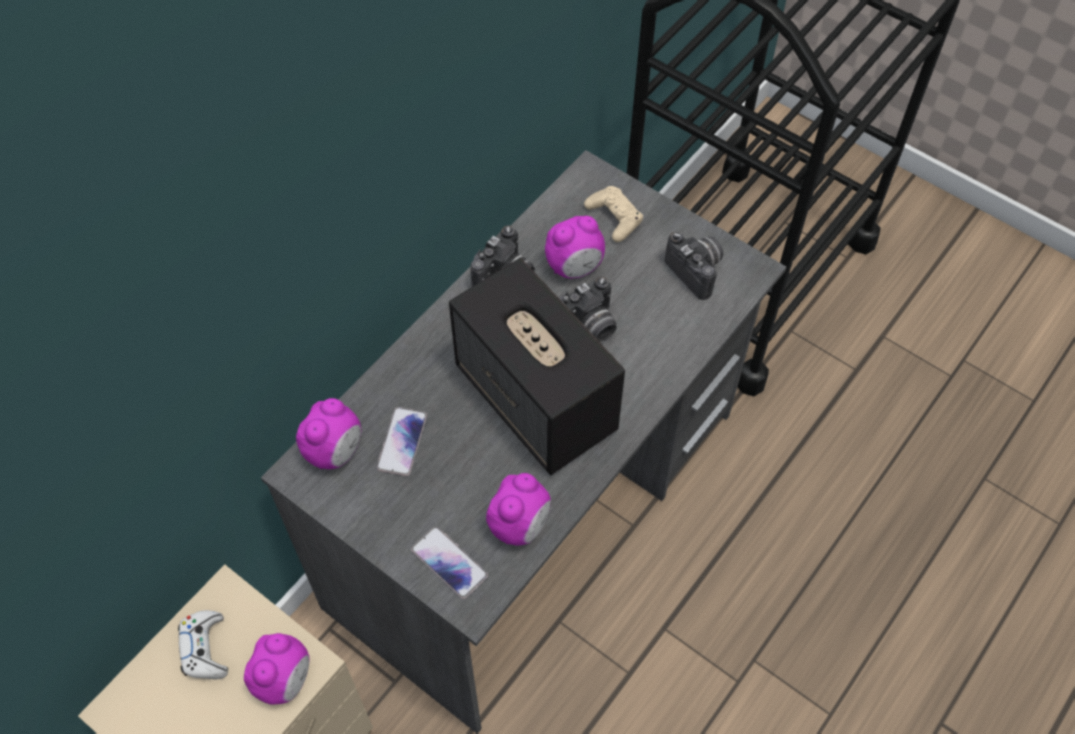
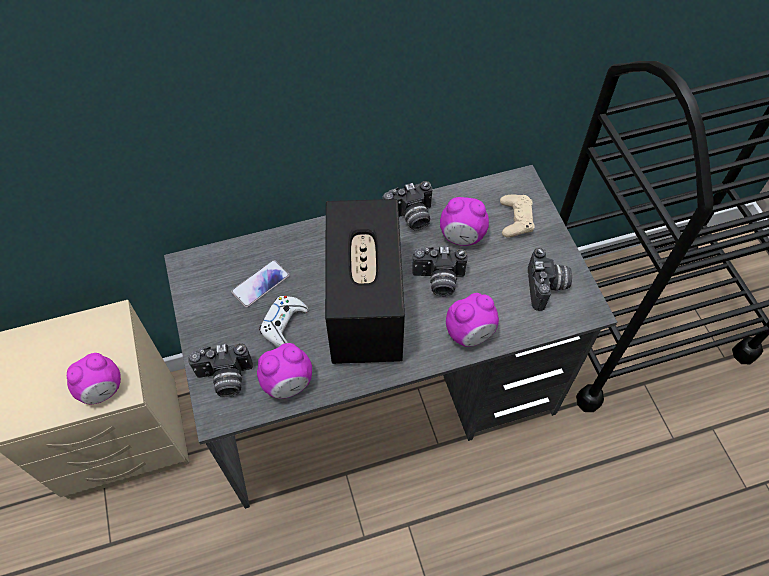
camera: 35 degrees right, 0 degrees up
(205, 649) = (77, 342): white game controller -> white game controller (284, 325)
(335, 451) = (217, 265): alarm clock -> alarm clock (470, 334)
(449, 563) = (225, 379): phone -> camera

